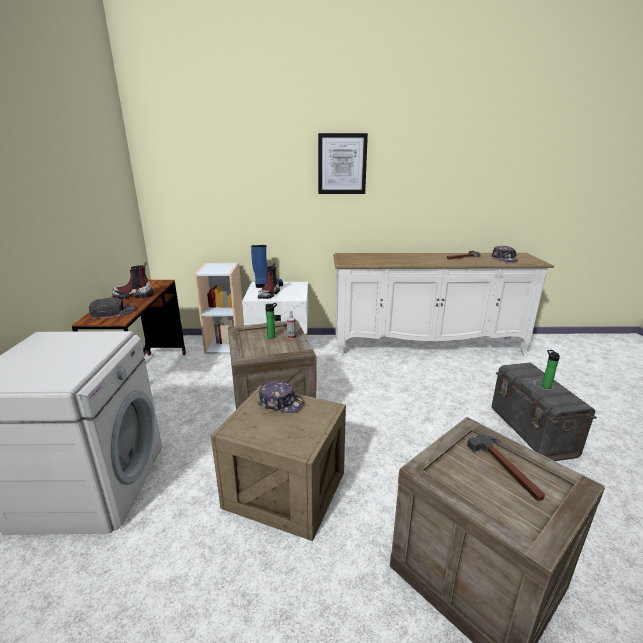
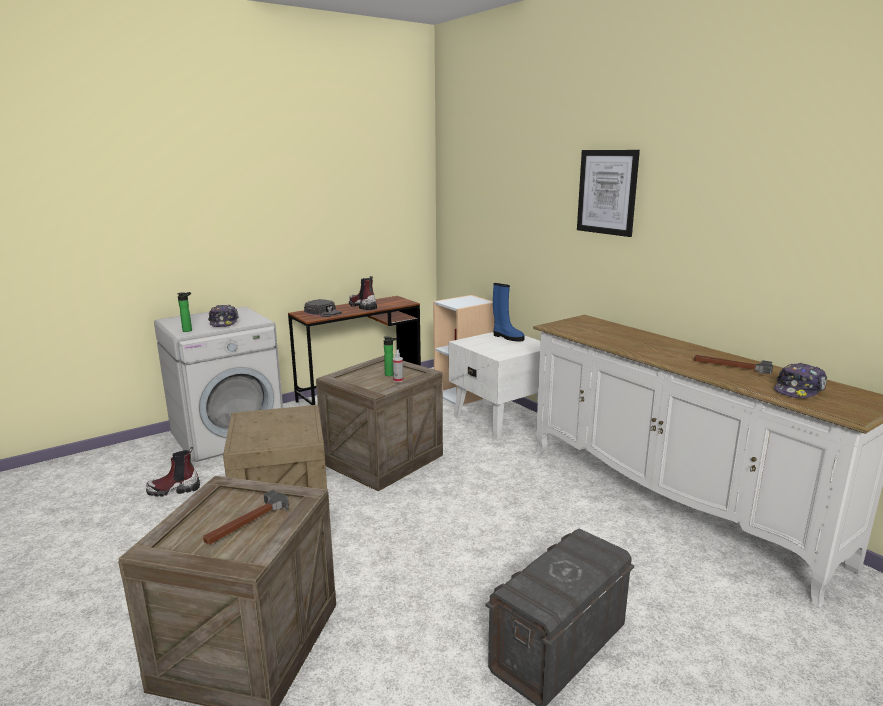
camera: 55 degrees right, 5 degrees down
(269, 294) = (485, 344): boot -> boot (174, 490)
(281, 403) = (297, 420): cap -> cap (224, 322)
(545, 385) = (562, 572): bottle -> bottle (189, 330)

